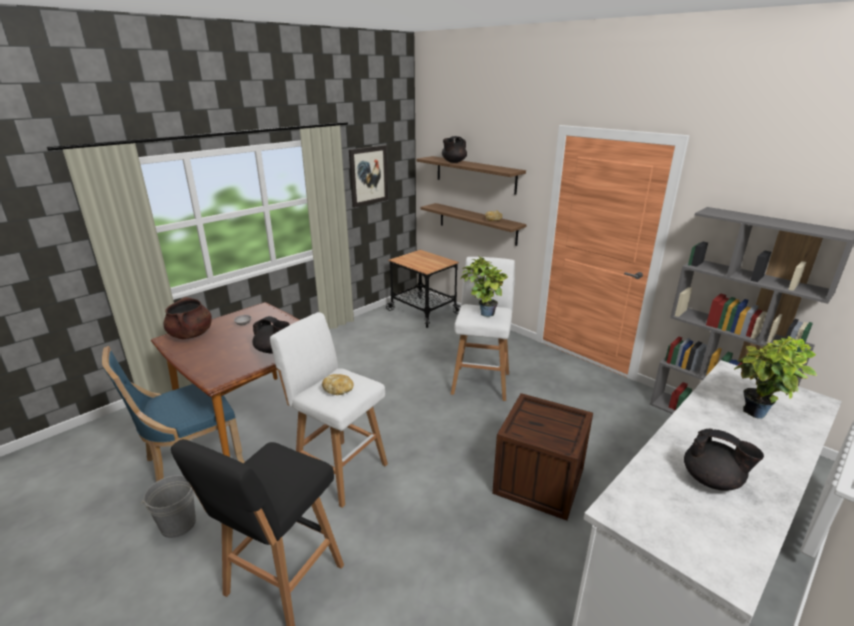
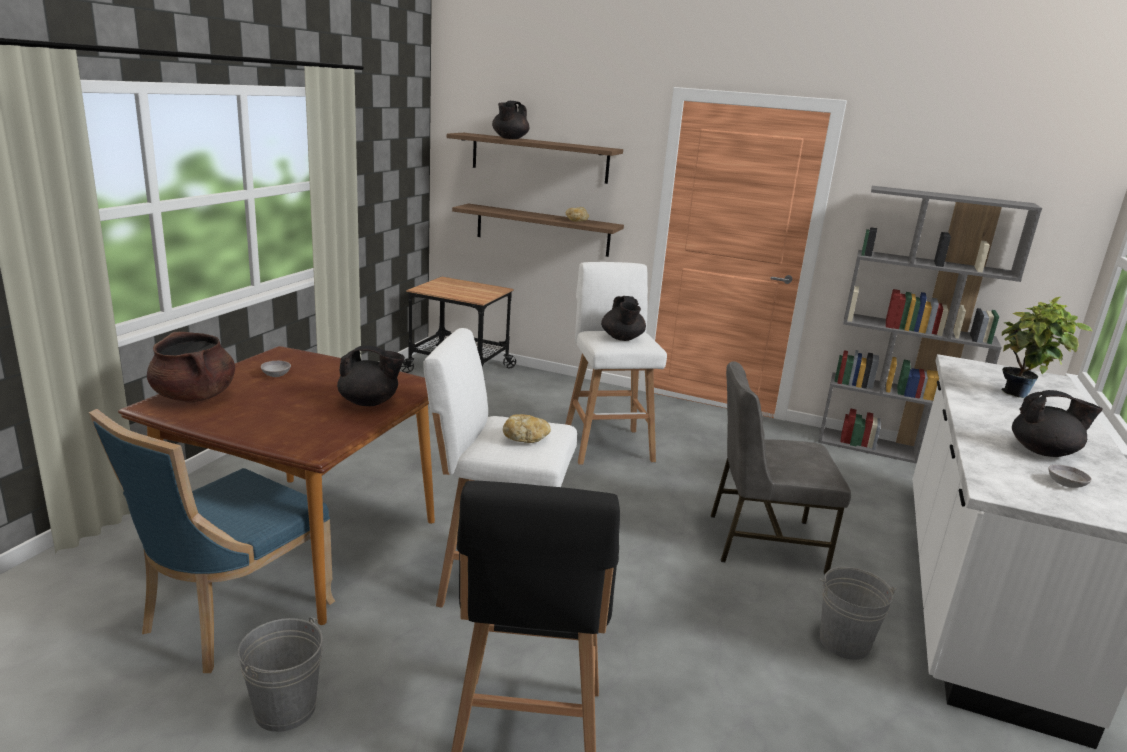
camera: 25 degrees left, 5 degrees down
(368, 176) = (378, 156): picture -> none
(483, 314) = (622, 338): potted plant -> black teapot
(539, 481) = (763, 541): crate -> grey chair
(540, 579) = (844, 642): none -> grey bucket
(695, 519) = (1065, 484): none -> grey bowl

